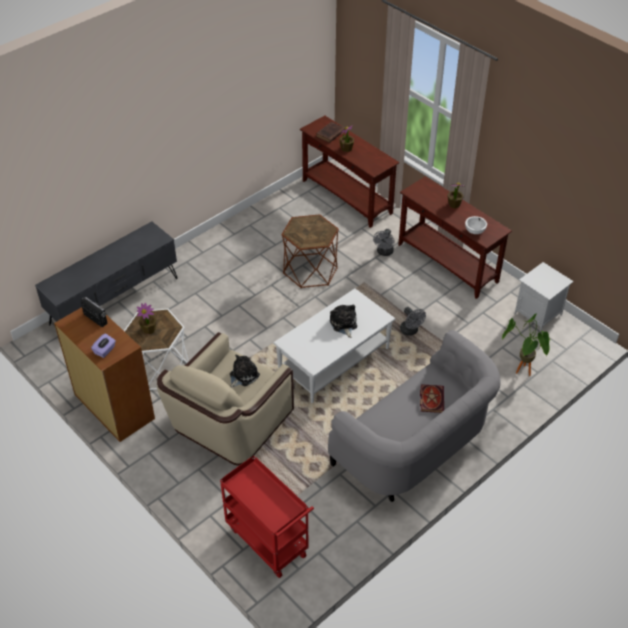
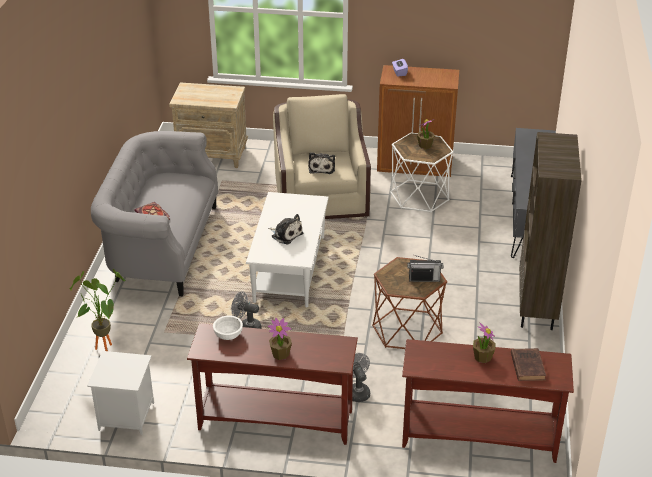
camera: 140 degrees right, 10 degrees down
(95, 319) = (436, 82): radio -> radio (424, 279)
(215, 239) = (537, 308): none -> brown bookcase
(269, 544) = (212, 155): red cart -> beige nightstand

